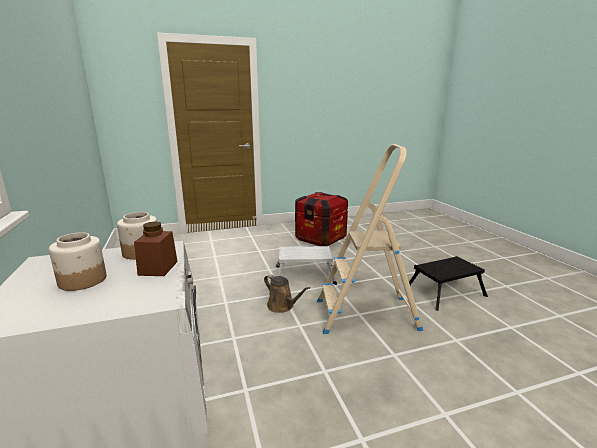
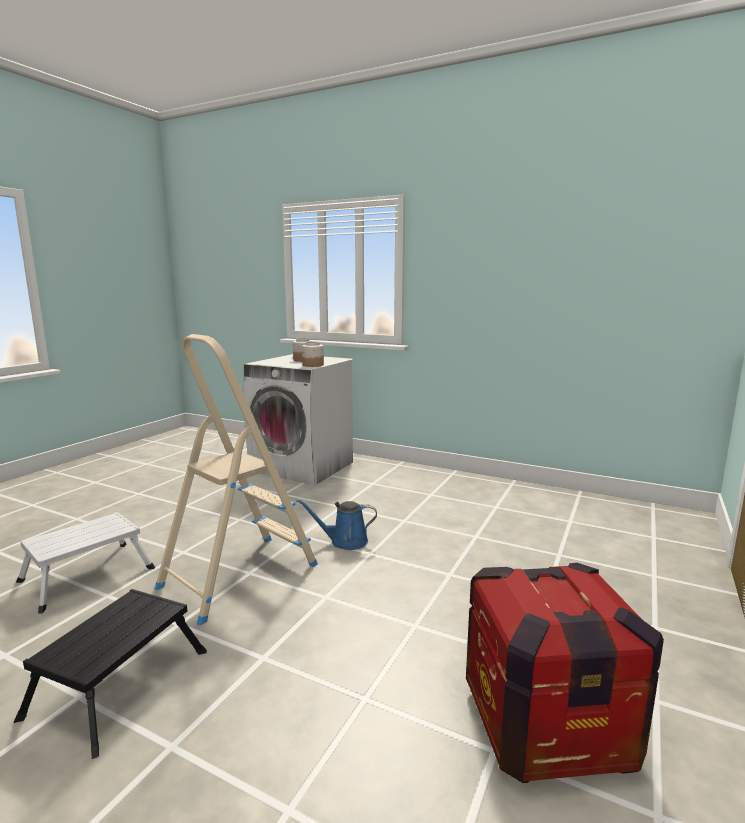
camera: 135 degrees right, 5 degrees down
(158, 268) = (286, 364): brown jar -> none
(282, 306) = (345, 542): brown watering can -> blue watering can
(304, 275) = (390, 591): white step ladder -> white step ladder (88, 574)

